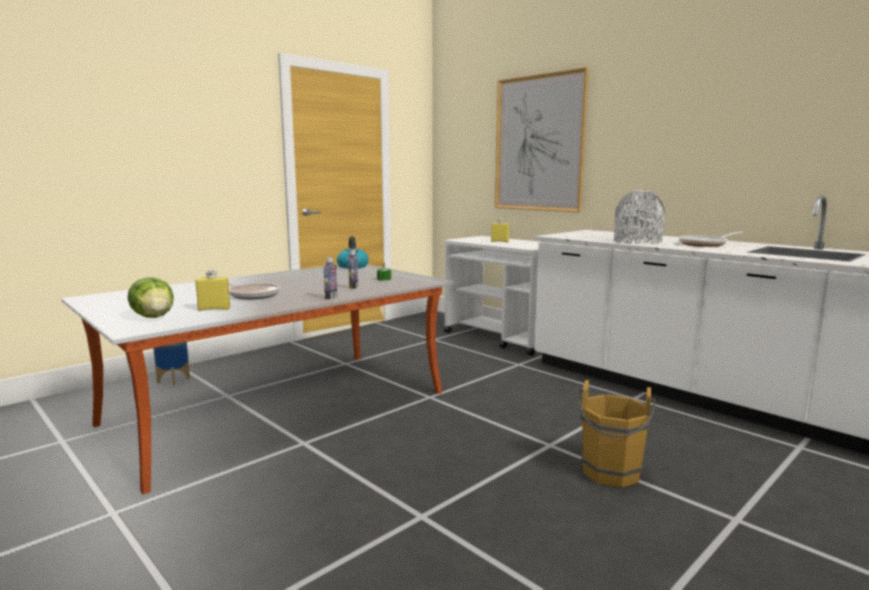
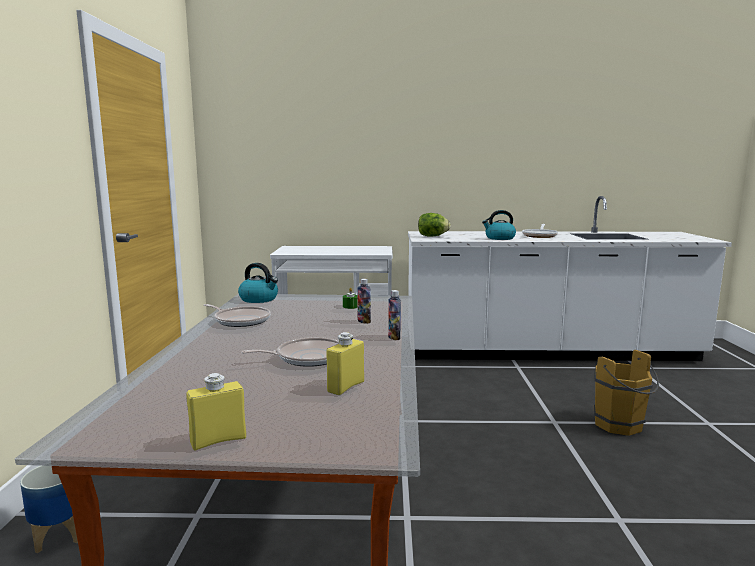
camera: 45 degrees left, 0 degrees up
(154, 317) = (329, 423): lettuce -> lettuce (432, 236)
(299, 274) = (240, 320): none -> frying pan
(499, 241) = (329, 250): yellow bottle -> yellow bottle (218, 440)
(539, 143) = (347, 151): picture -> none
(637, 242) = (499, 238): grey vase -> kettle

